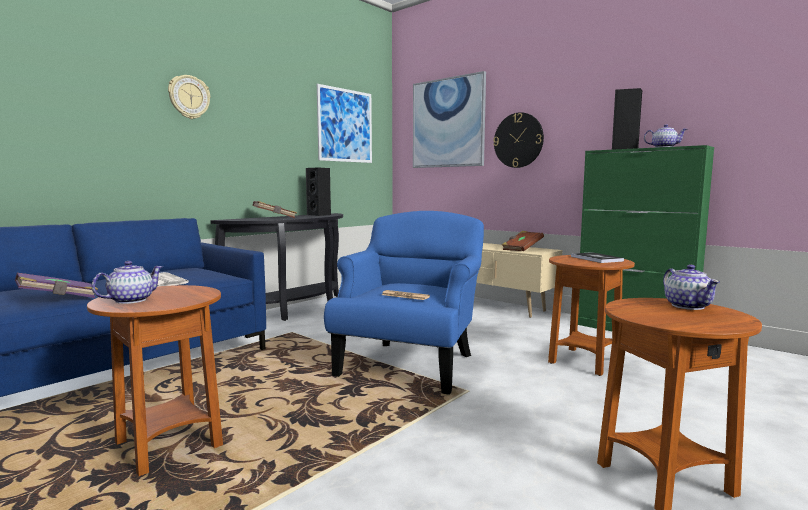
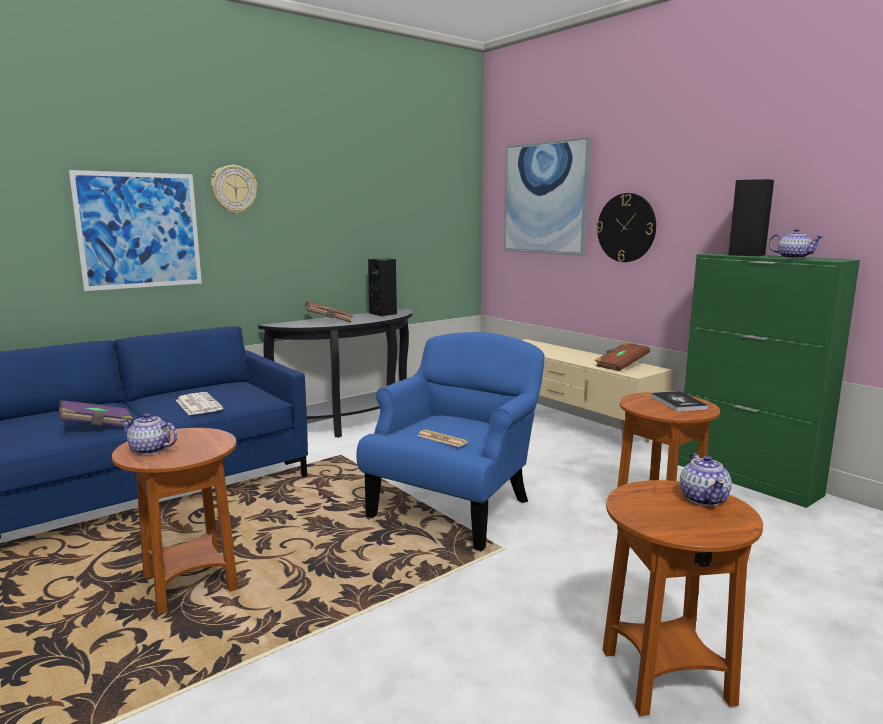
camera: 10 degrees right, 5 degrees up
(130, 300) = (150, 450): teapot -> teapot turned 120 degrees counterclockwise
(345, 125) = (420, 202): picture -> picture (139, 230)

